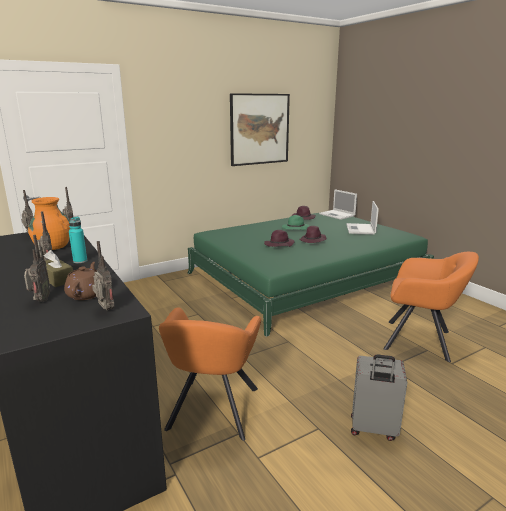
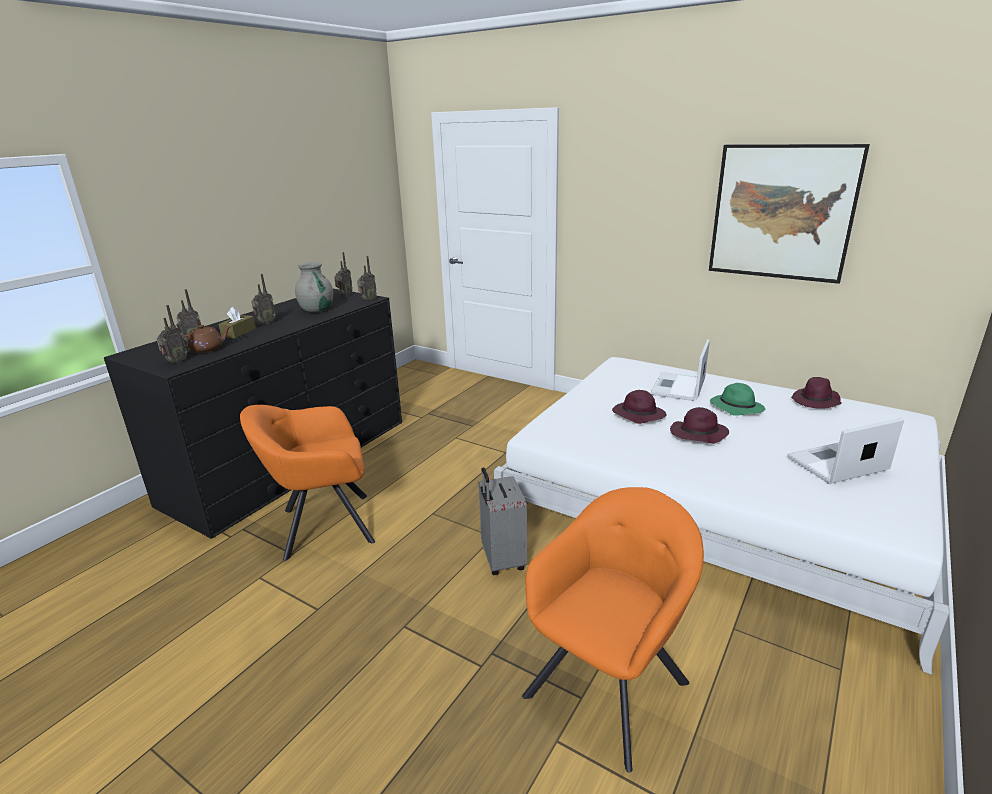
camera: 65 degrees right, 5 degrees up
(53, 247) = (317, 310): orange vase -> grey vase
(80, 261) = (285, 326): turquoise bottle -> none
(306, 278) = (715, 499): green bed -> white bed
(337, 215) = (904, 426): laptop -> laptop (678, 388)
(373, 429) = (329, 659): grey suitcase -> grey suitcase (501, 560)
(421, 340) = (610, 684): orange armchair -> orange armchair turned 135 degrees counterclockwise

